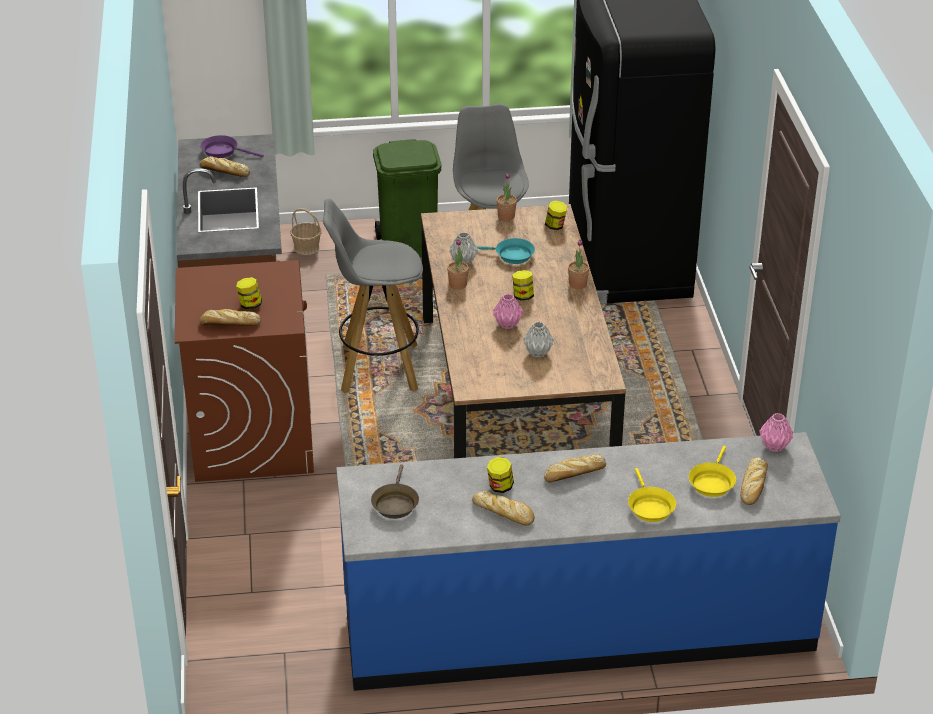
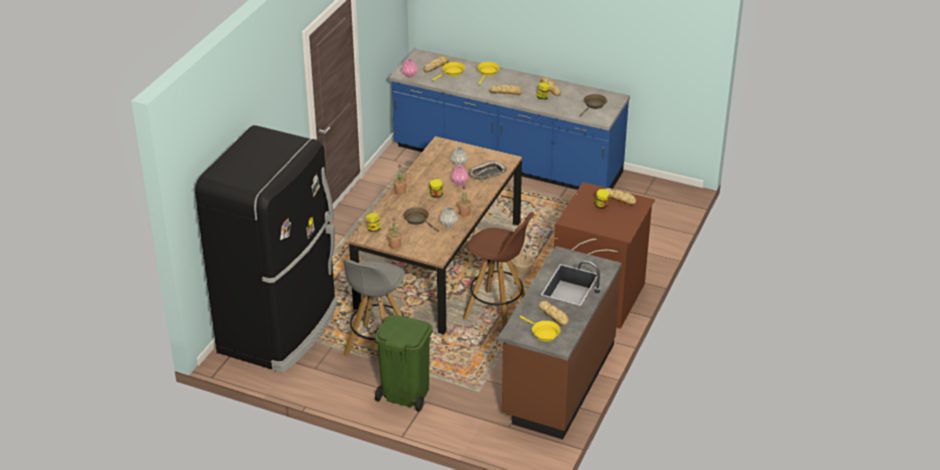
camera: 150 degrees left, 0 degrees up
(223, 152) = (543, 333): purple frying pan -> yellow frying pan
(306, 248) = (475, 420): basket -> basket (522, 271)
(377, 368) = (497, 312): grey stool -> brown stool
(481, 353) = (487, 174): none -> tray
(511, 255) = (418, 220): turquoise frying pan -> brown frying pan

